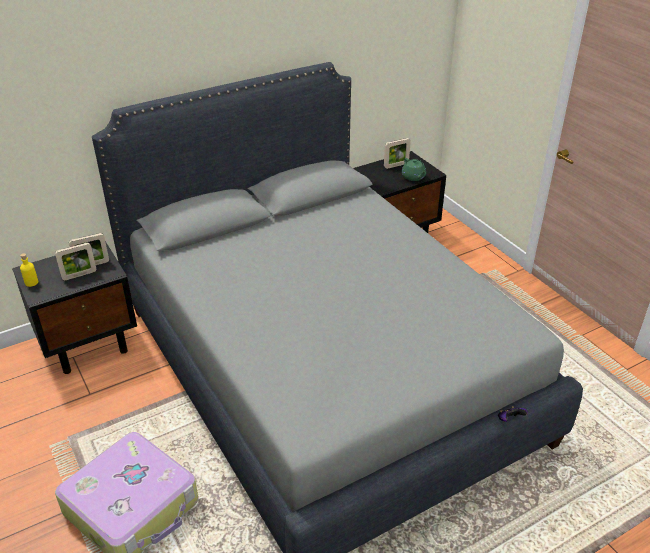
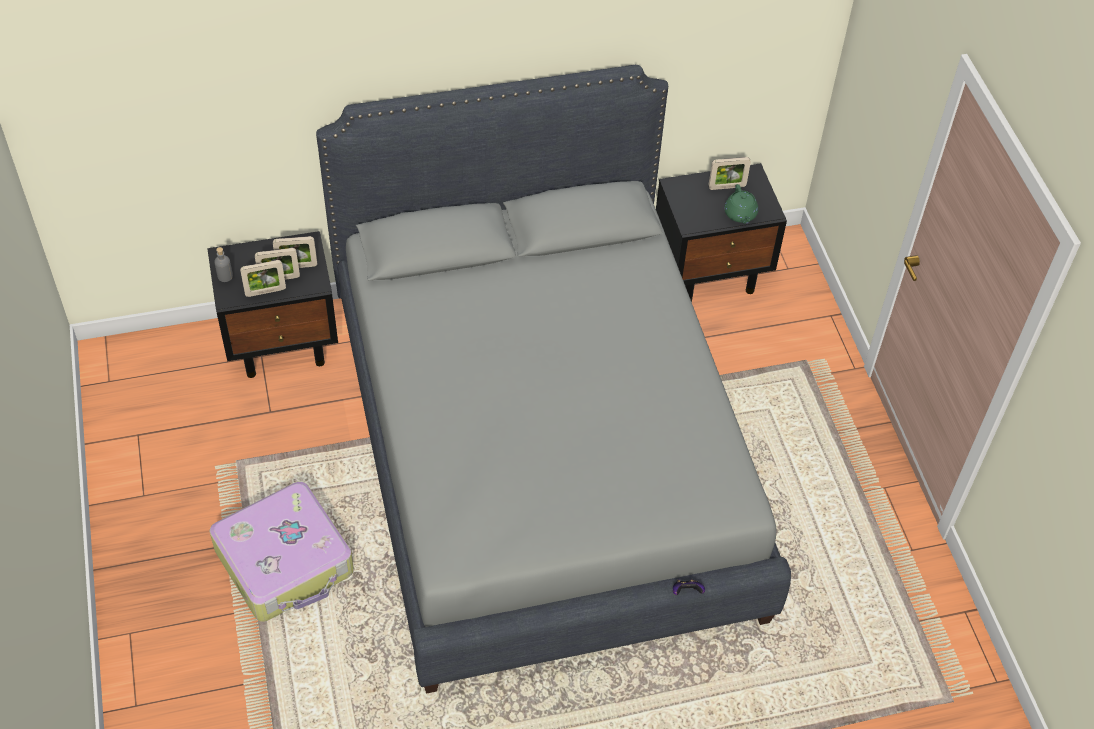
camera: 15 degrees right, 15 degrees up
(31, 282) = (225, 276): yellow bottle -> grey bottle
(69, 285) = (265, 291): none -> picture frame

